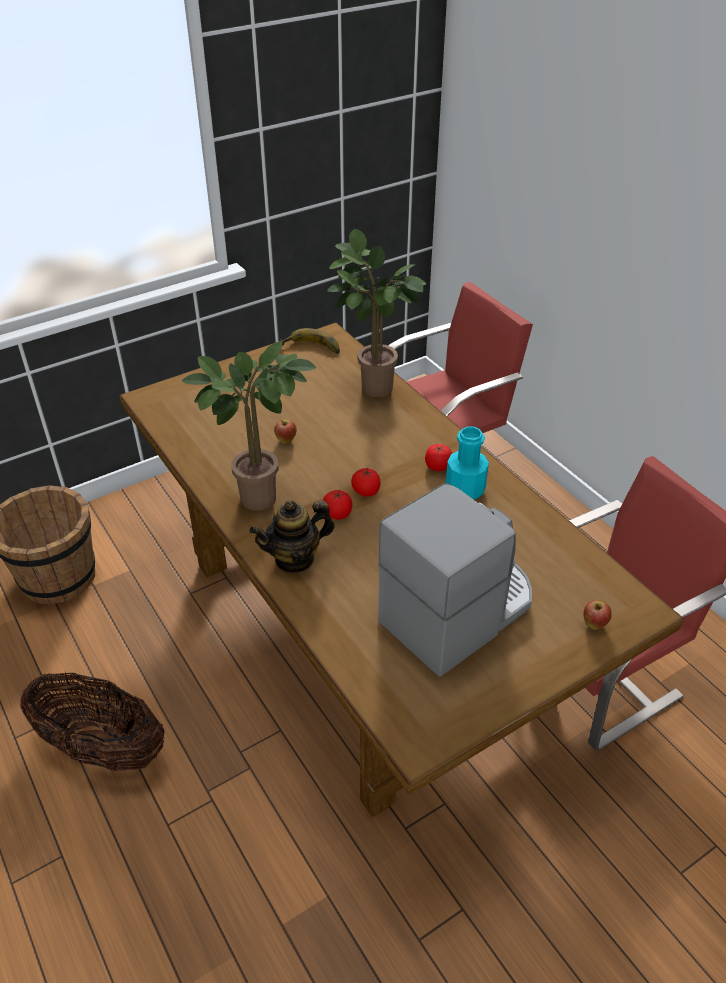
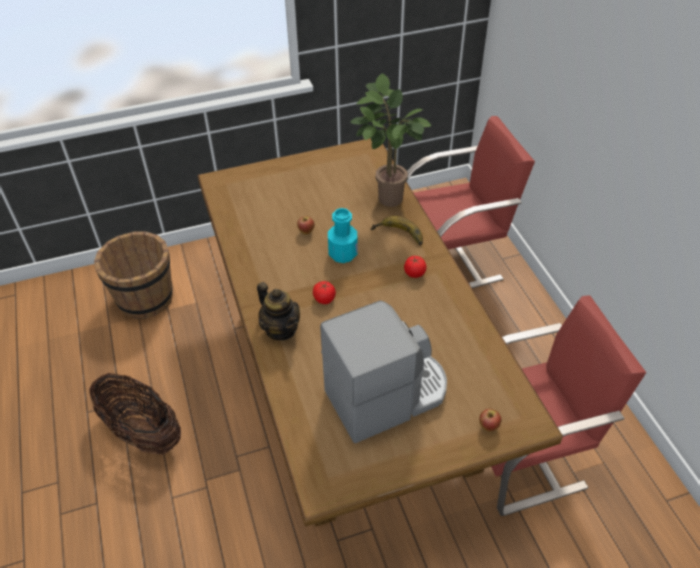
camera: 15 degrees right, 5 degrees up
(263, 495) = (275, 274): potted plant -> none
(295, 559) = (281, 329): teapot -> teapot turned 120 degrees counterclockwise
(311, 349) = (350, 157): banana -> banana (398, 236)
(366, 491) = (352, 284): tomato -> none
(465, 489) = (428, 296): turquoise bottle -> turquoise bottle (343, 254)

